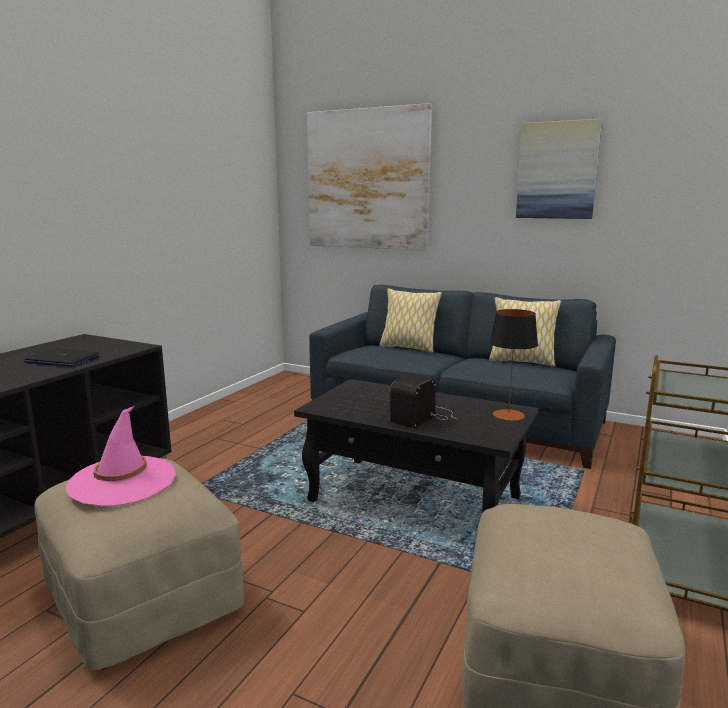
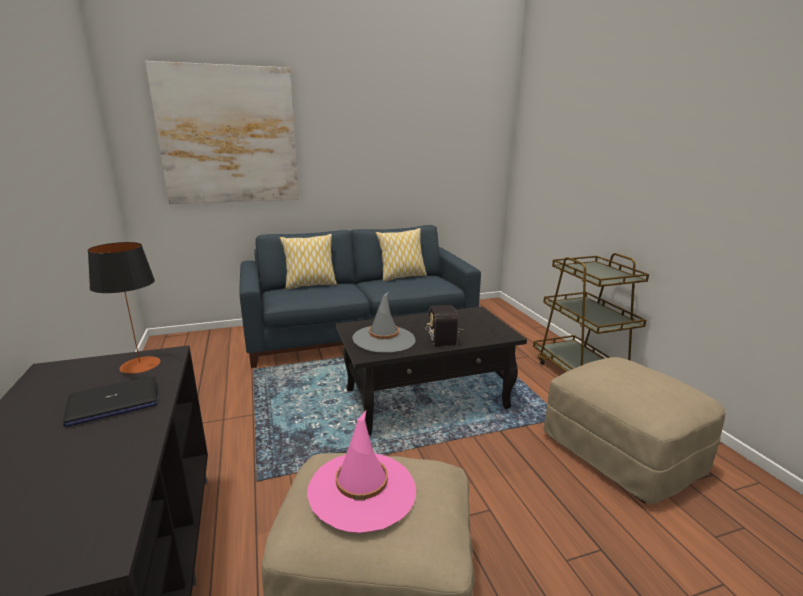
camera: 45 degrees left, 5 degrees up
(359, 402) = (384, 339): none -> grey hat
(508, 415) = (480, 316): table lamp -> table lamp (140, 365)
(557, 170) = (397, 131): picture -> none

